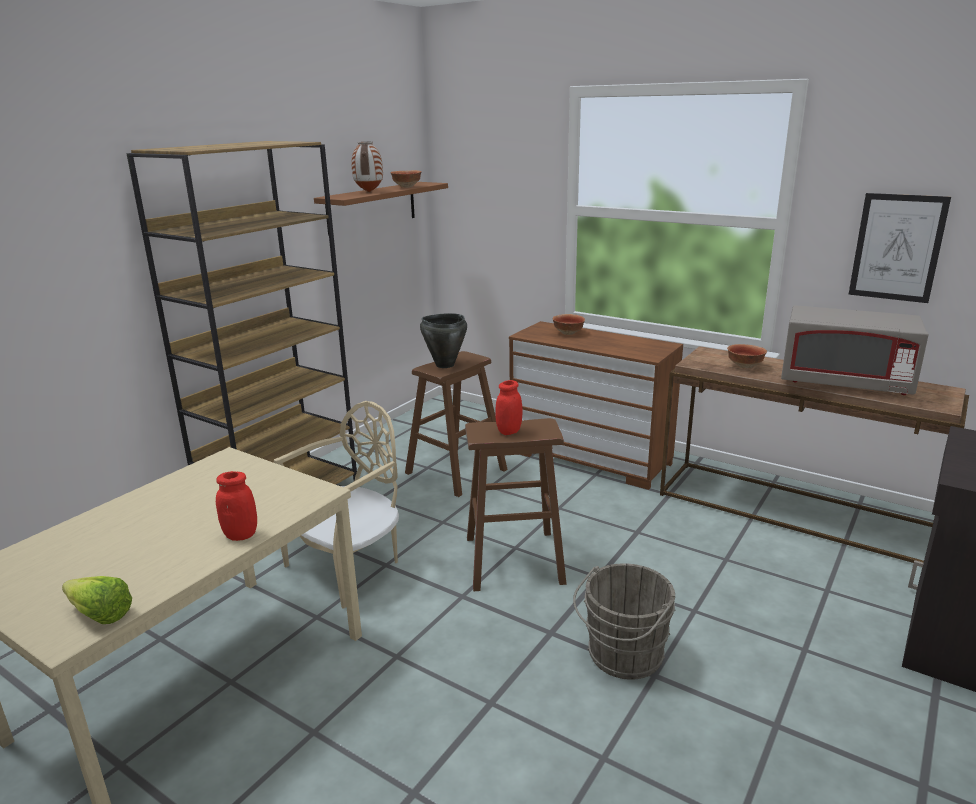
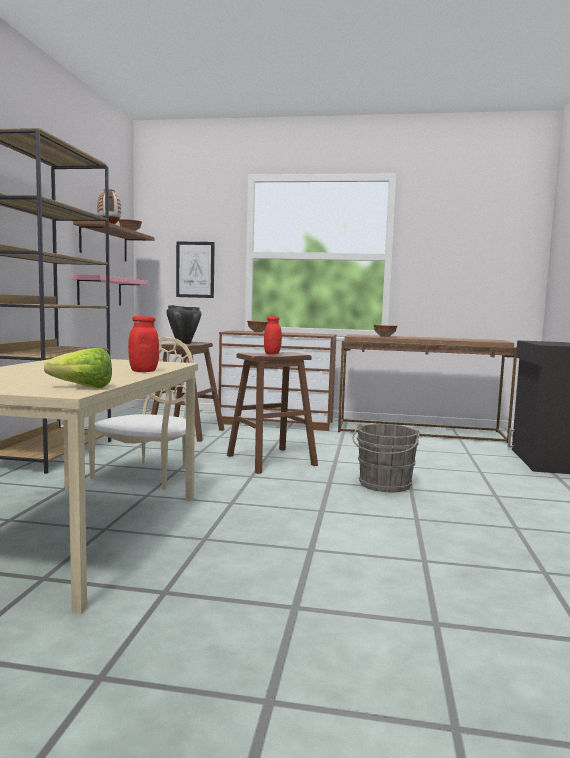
camera: 25 degrees left, 15 degrees down
(368, 272) = (100, 291): none -> pink shelf
(844, 383) = (445, 338): grey microwave -> none
(897, 247) = (453, 267): picture -> picture (195, 269)

